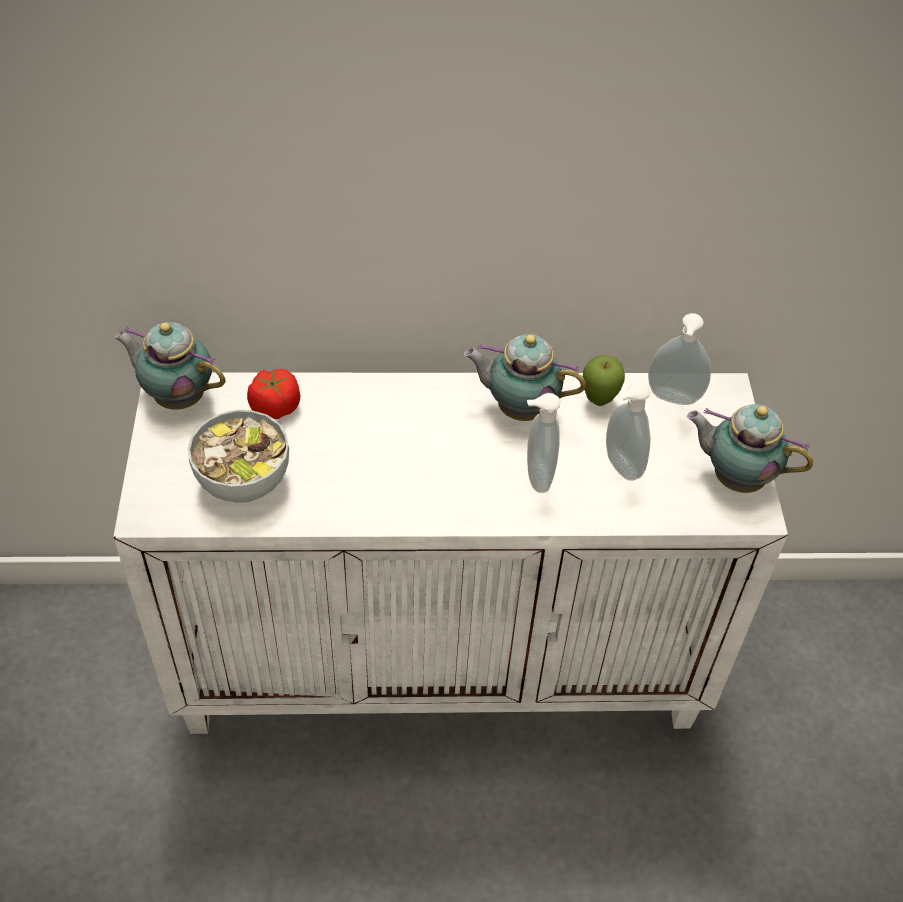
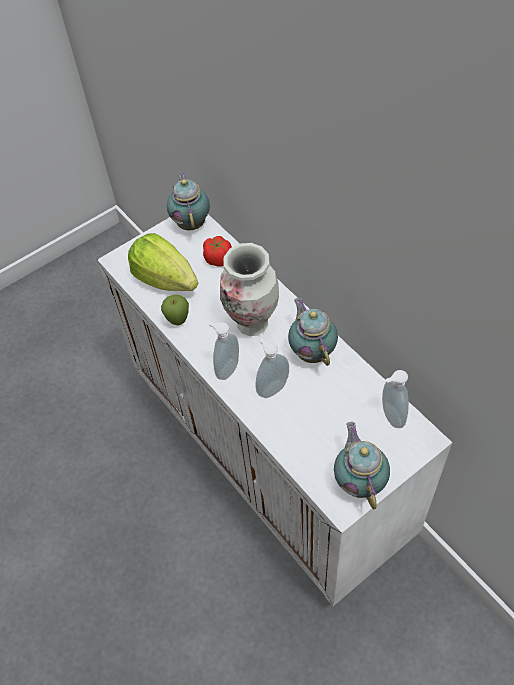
camera: 60 degrees right, 5 degrees up
(244, 481) = (165, 279): bowl -> lettuce
(421, 437) = (253, 324): none -> vase
(598, 401) = (353, 383): apple -> apple (178, 321)
(619, 467) = (314, 420): soap dispenser -> soap dispenser (226, 368)

